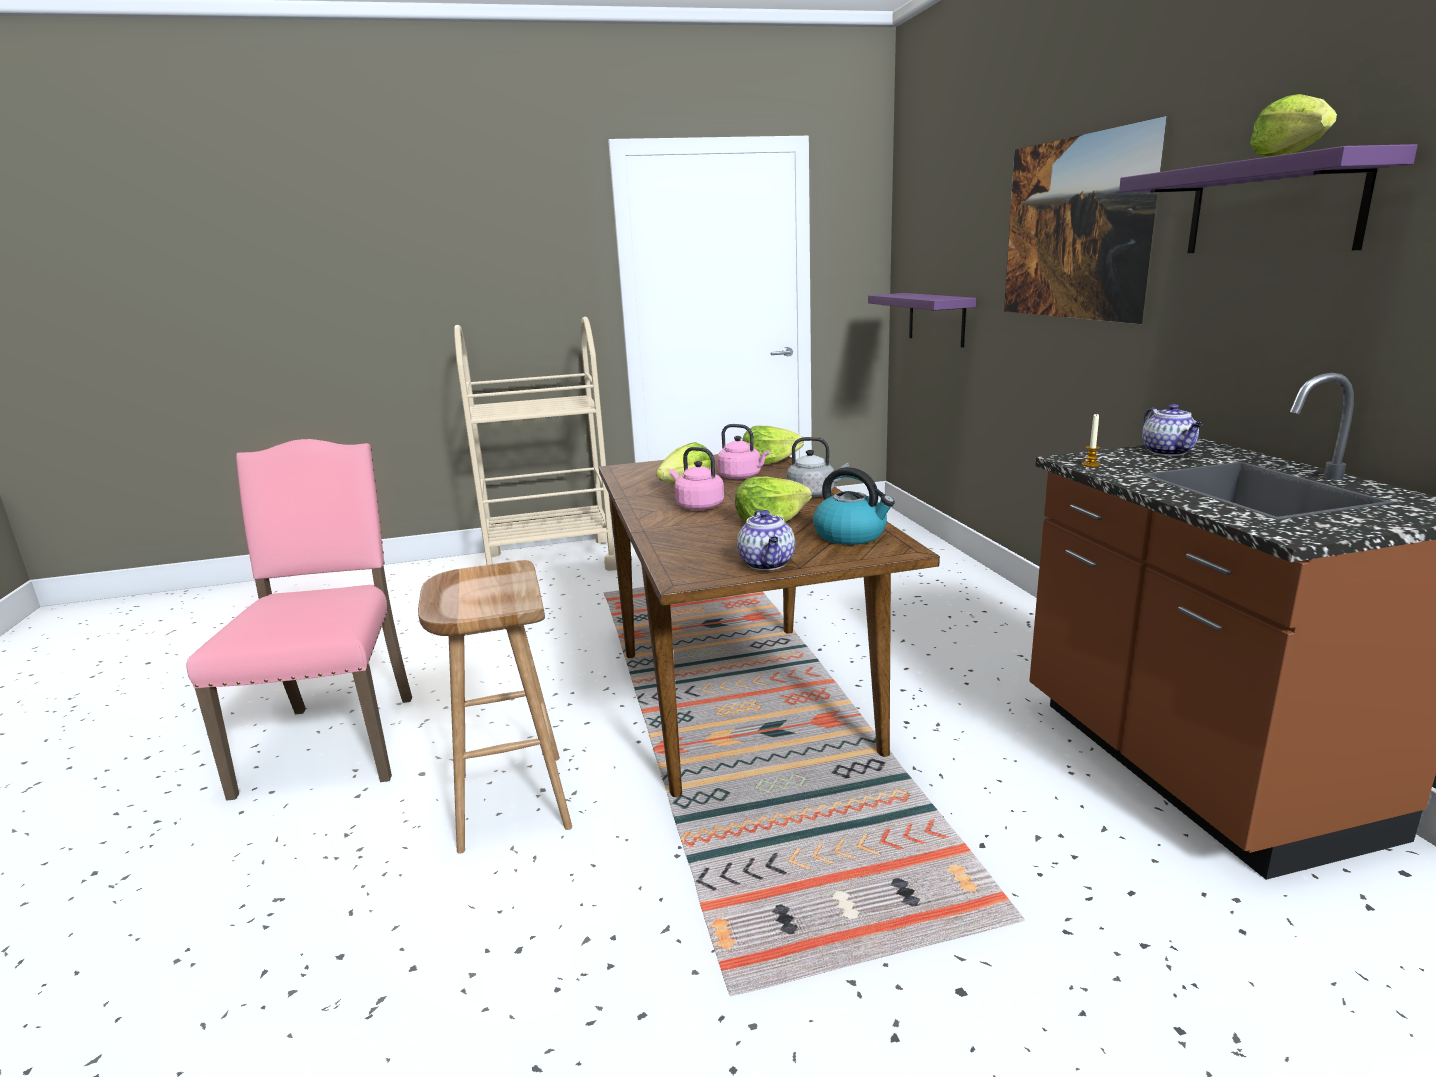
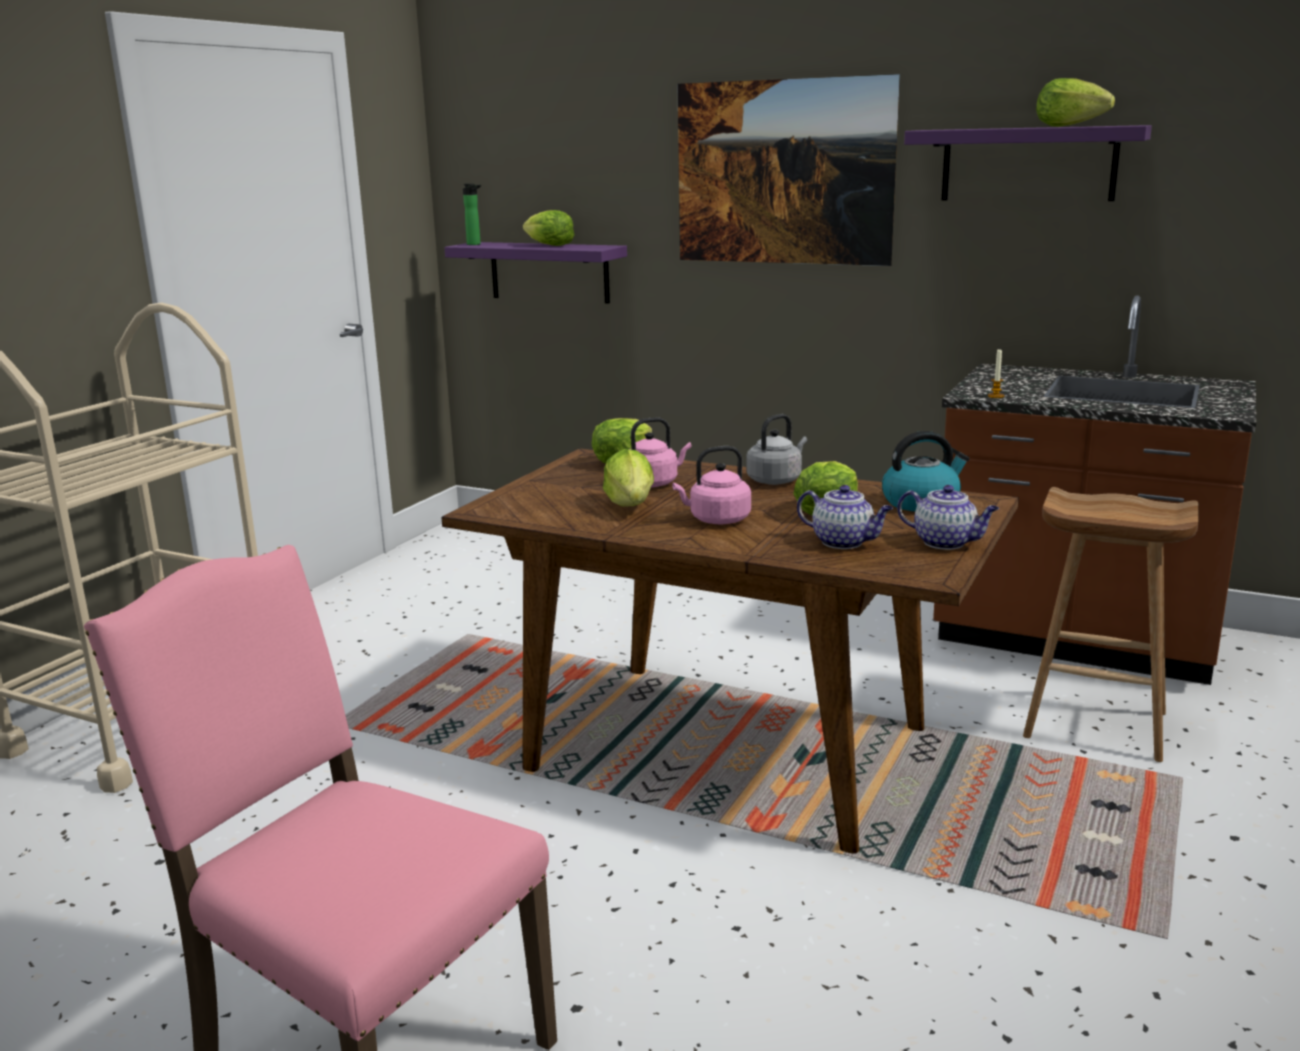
camera: 50 degrees left, 0 degrees up
(510, 800) = (730, 957): brown stool -> brown stool (1093, 725)
(890, 294) = (475, 244): none -> bottle
(926, 296) = (549, 245): none -> lettuce
(1169, 452) = (1002, 377): teapot -> teapot (844, 542)

